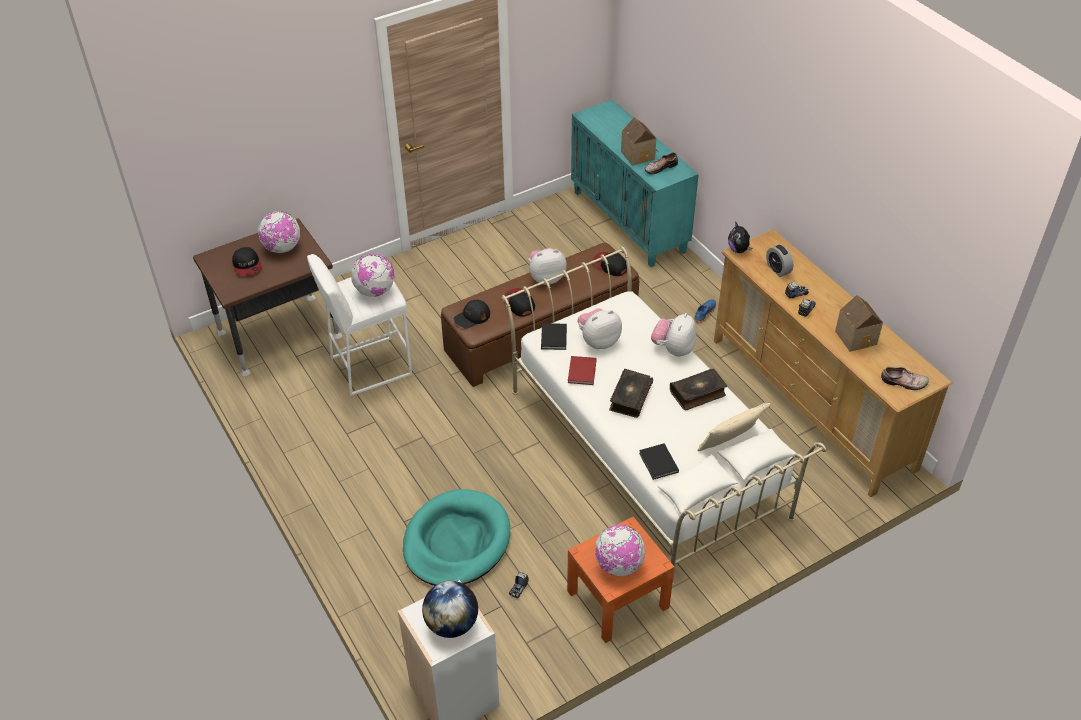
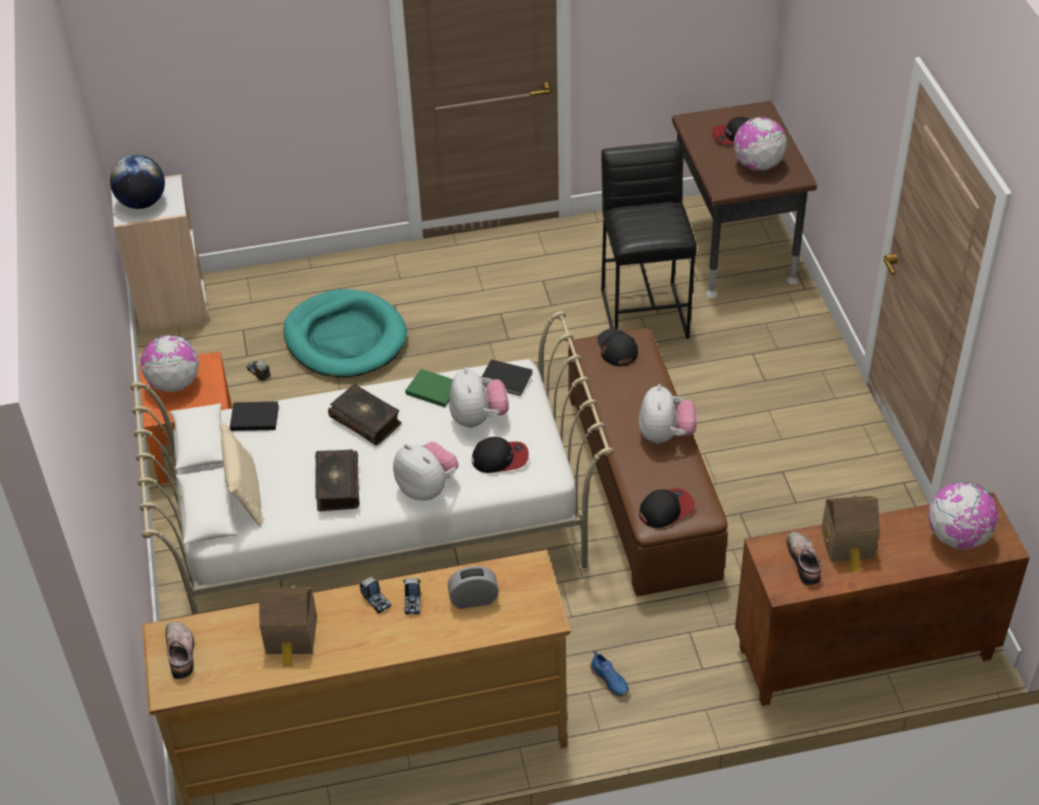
camera: 110 degrees right, 0 degrees up
(369, 366) = (644, 313): white stool -> black stool
(375, 291) = (643, 226): globe -> globe (958, 537)
(519, 303) = (624, 397): cap -> cap (500, 458)
(581, 372) = (432, 389): red book -> green book
(630, 222) = (863, 655): turquoise cabinet -> brown cabinet
(738, 250) = (538, 569): plush toy -> none
(904, 383) = (182, 653): shoe -> shoe turned 135 degrees clockwise

